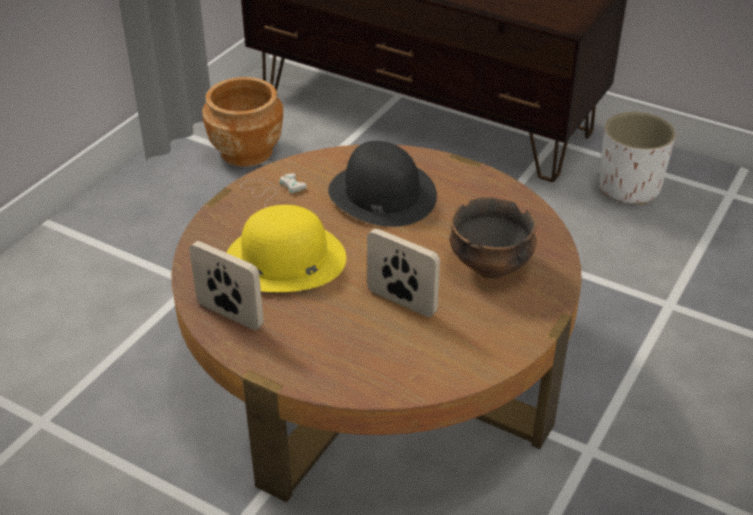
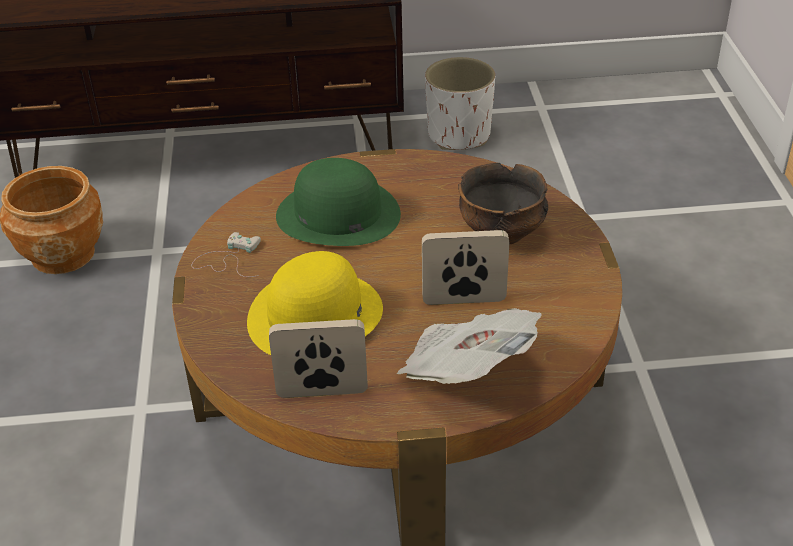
camera: 35 degrees left, 0 degrees up
(343, 354) = (466, 371): none -> newspaper
(381, 193) = (337, 214): black hat -> green hat

